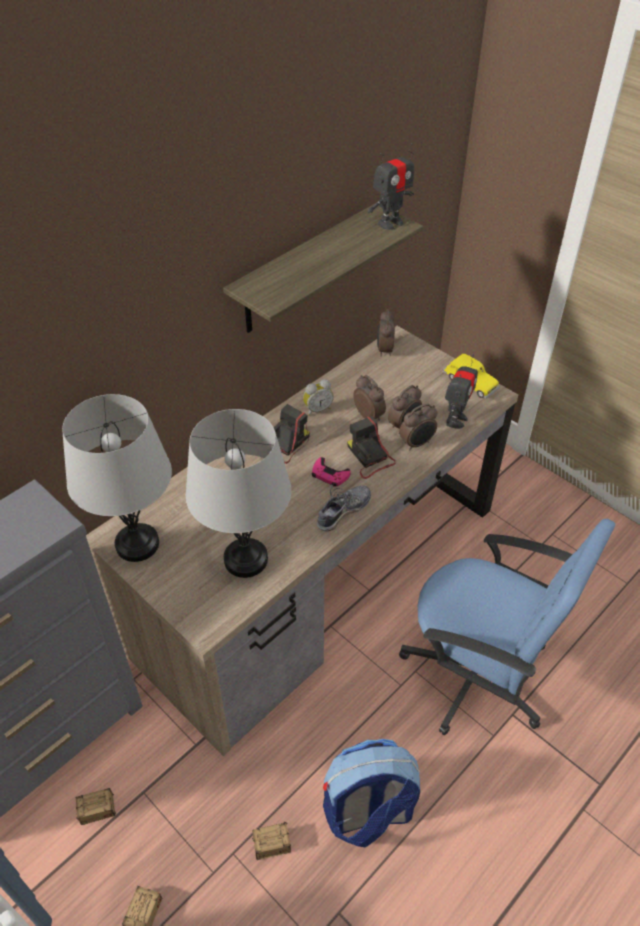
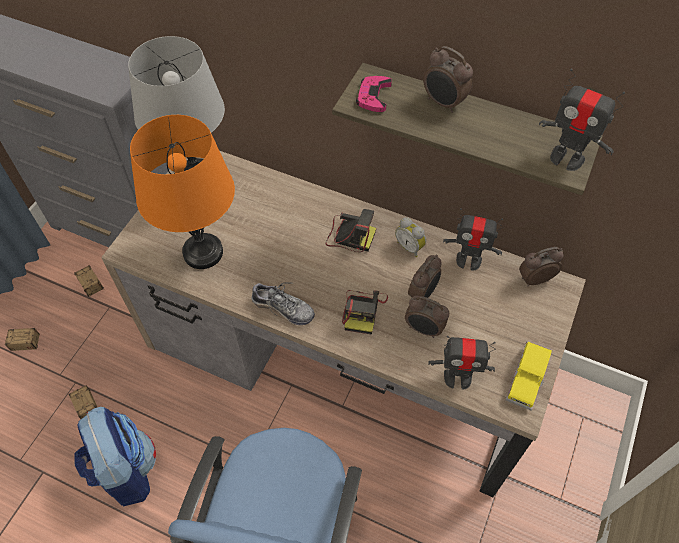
camera: 70 degrees right, 10 degrees up
(245, 559) = (203, 252): grey table lamp -> orange table lamp
(329, 475) = (325, 283): pink game controller -> pink game controller (373, 96)
(349, 379) = (468, 260): none -> toy robot
(369, 458) = (363, 311): camera -> camera turned 150 degrees clockwise
(417, 444) = (402, 348): alarm clock -> alarm clock (443, 103)

